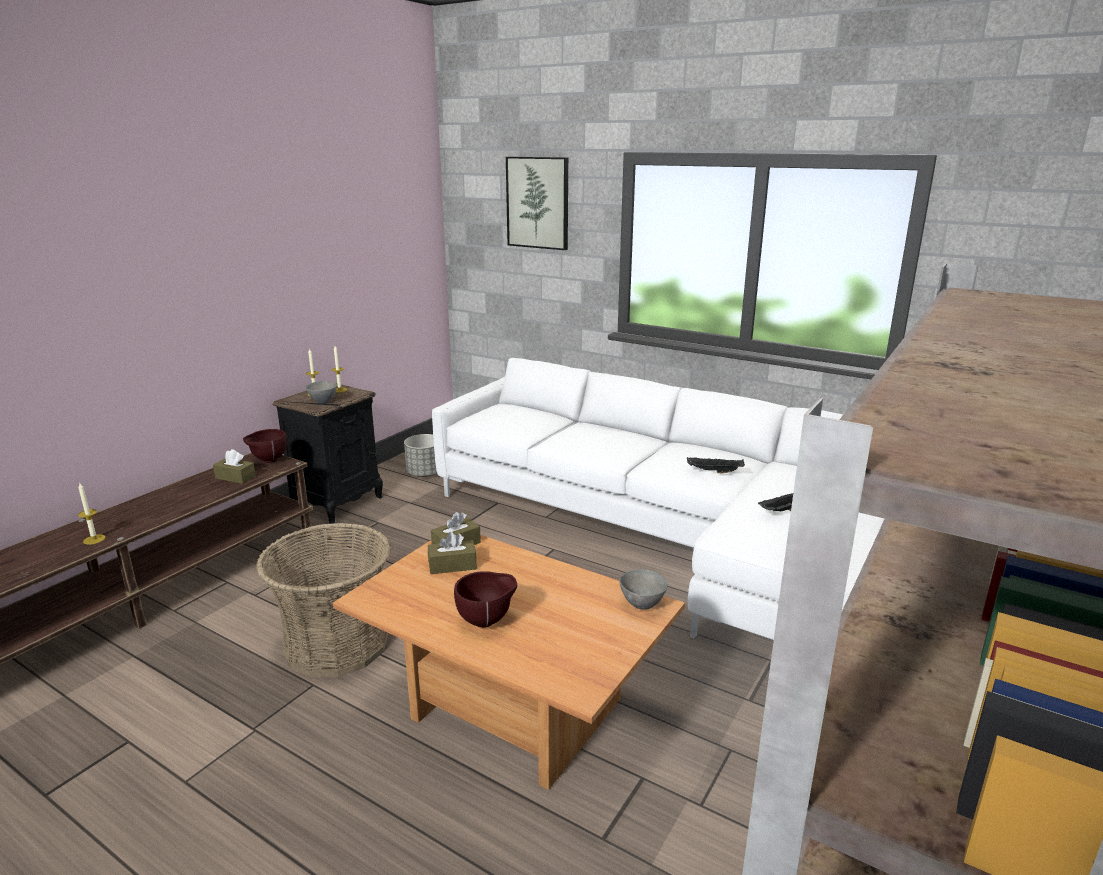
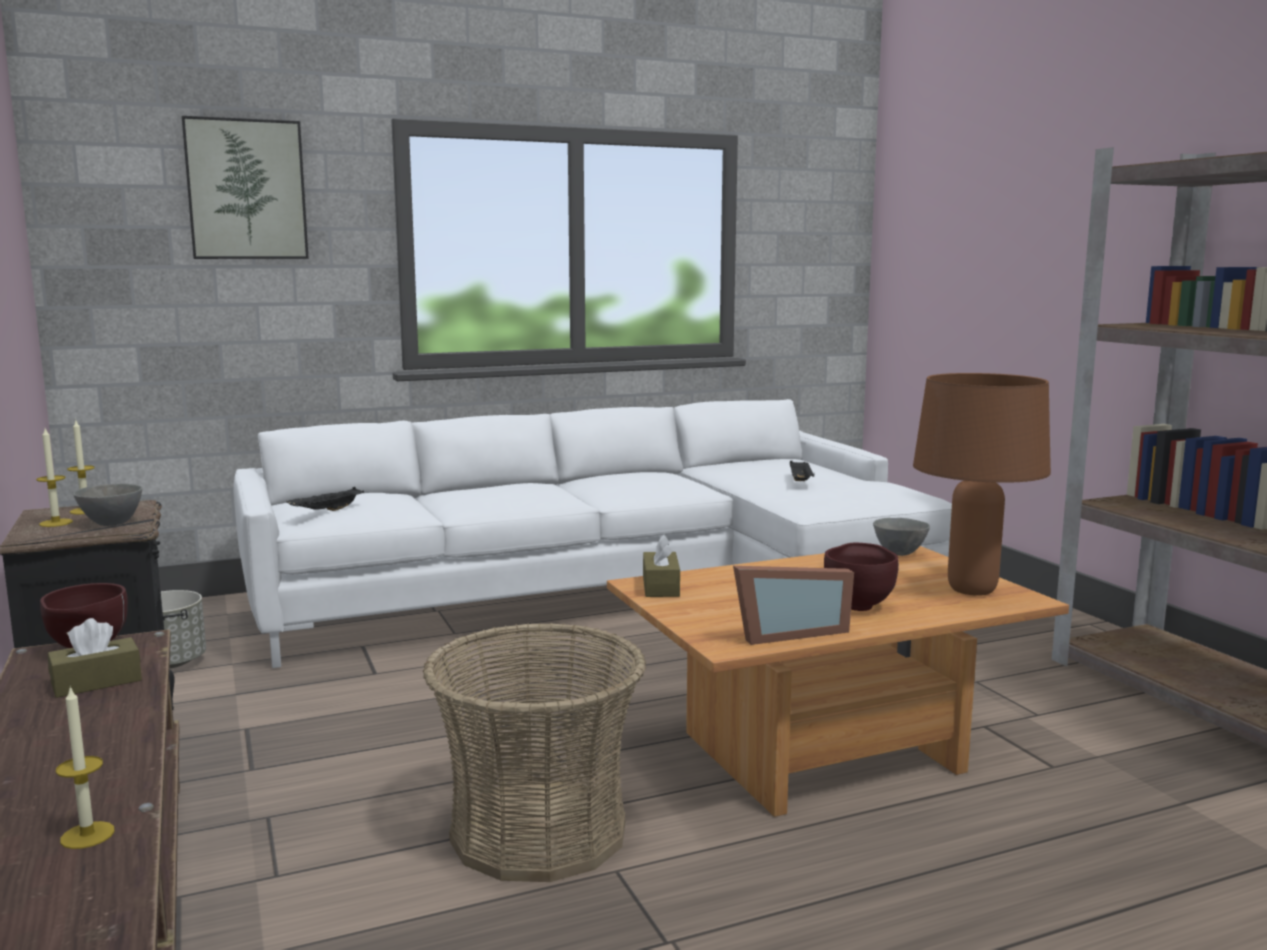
camera: 55 degrees left, 10 degrees down
(404, 610) = (787, 633): none -> picture frame
(452, 565) = (711, 597): brown tissue box -> none
(576, 660) = (972, 590): none -> brown table lamp
(714, 472) = (678, 481): black tray -> black tray (327, 511)

